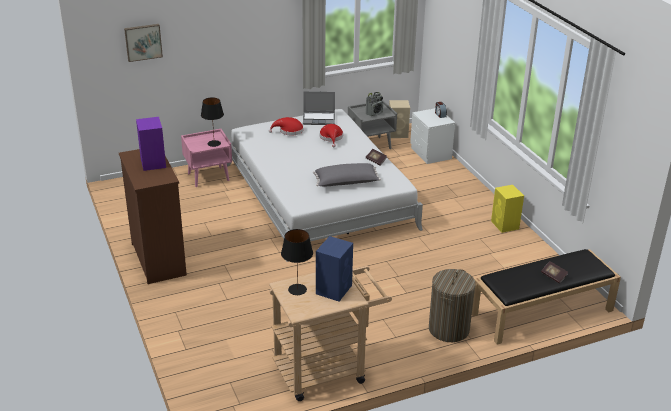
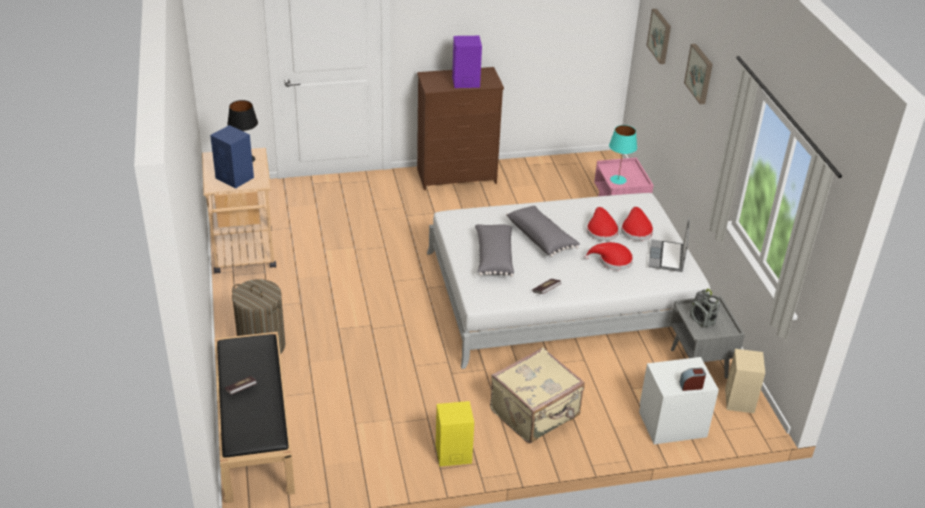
camera: 100 degrees right, 5 degrees up
(214, 143) = (618, 179): black table lamp -> turquoise table lamp
(225, 21) = (700, 73): none -> picture
(294, 143) = (601, 230): none -> red hat
(314, 165) = (541, 238): none -> grey pillow
(449, 198) = (536, 413): none -> beige suitcase

